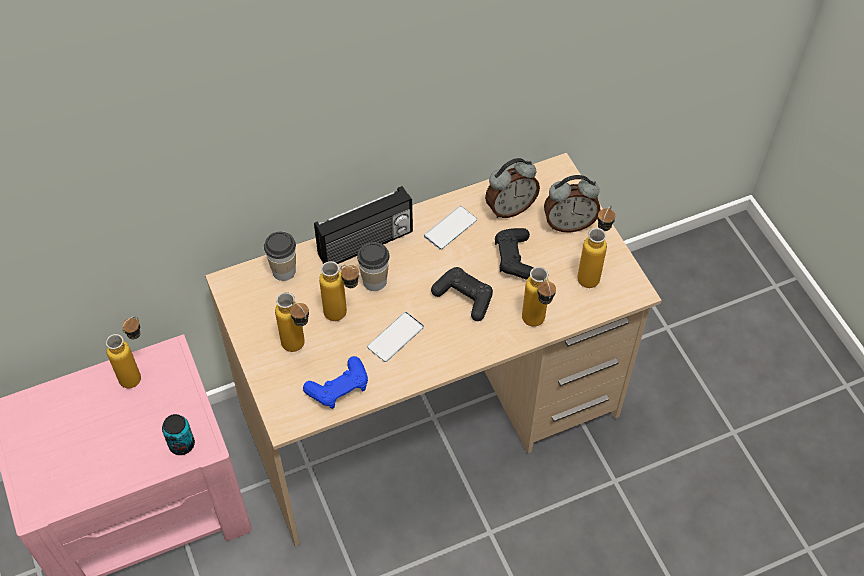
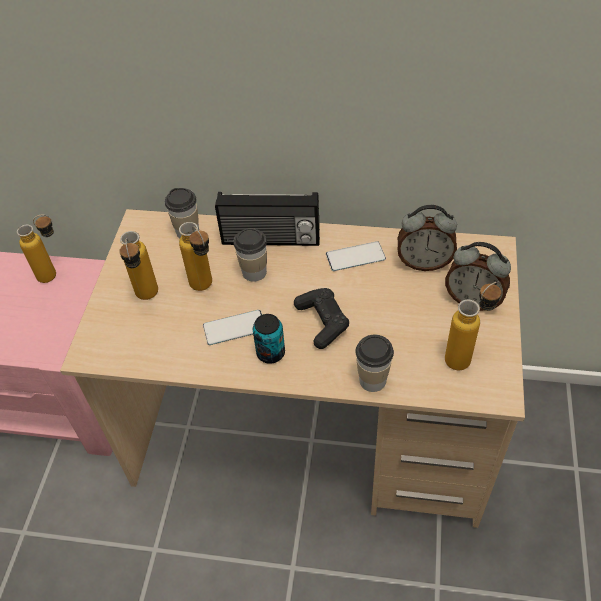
camera: 35 degrees right, 5 degrees down
(182, 444) = (40, 343): can -> can (270, 353)
(339, 388) = (152, 348): blue game controller -> none
(514, 259) = (396, 308): black game controller -> none
(536, 326) = (372, 380): bottle -> cup

